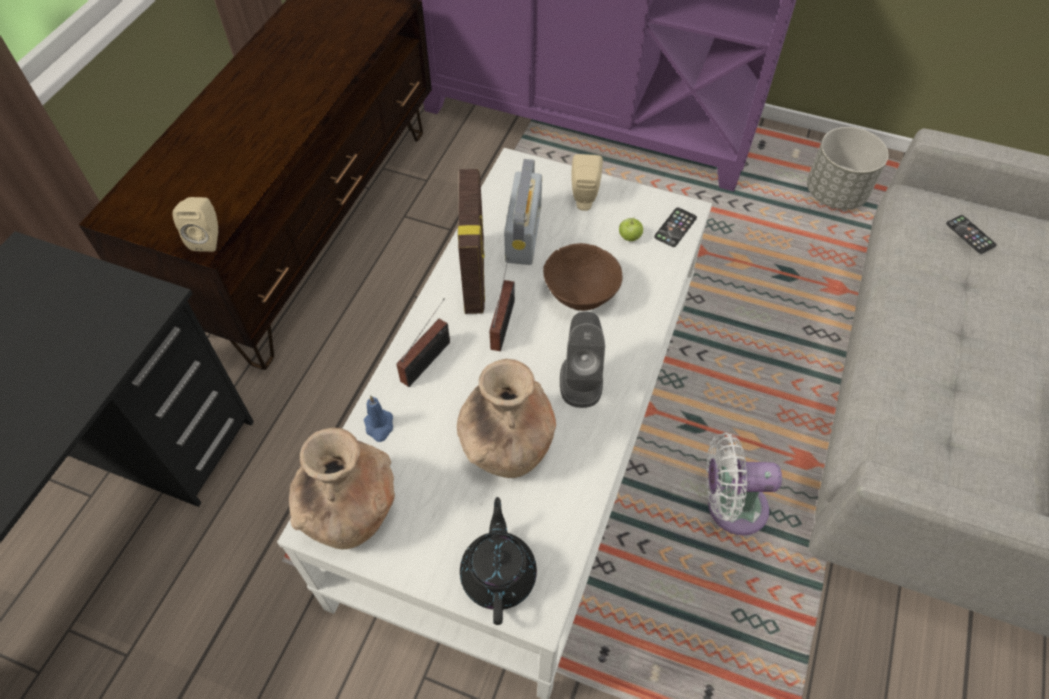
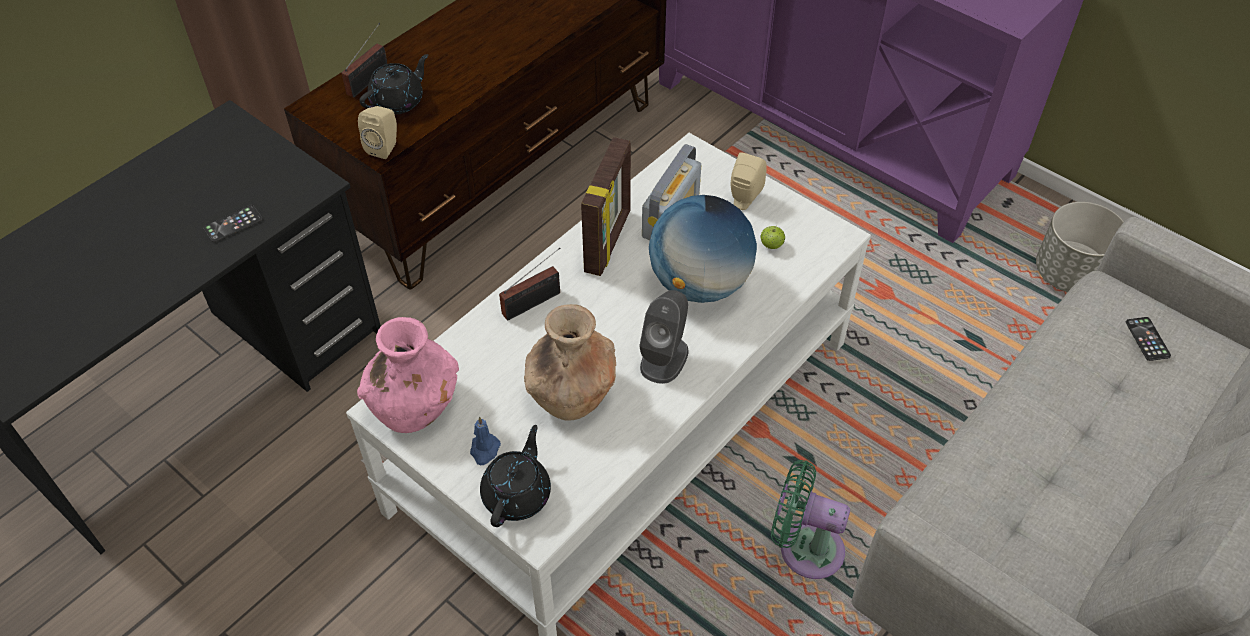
camera: 20 degrees right, 5 degrees down
(203, 187) = (398, 101): none -> black teapot
(350, 510) = (415, 405): brown vase -> pink vase
(379, 426) = (468, 345): blue candle -> blue candle (484, 450)
(504, 322) = (617, 289): radio -> radio (370, 80)
(581, 294) = (699, 284): brown bowl -> globe
(675, 227) = (821, 248): phone -> phone (233, 224)
(730, 507) = (804, 547): white fan -> green fan

